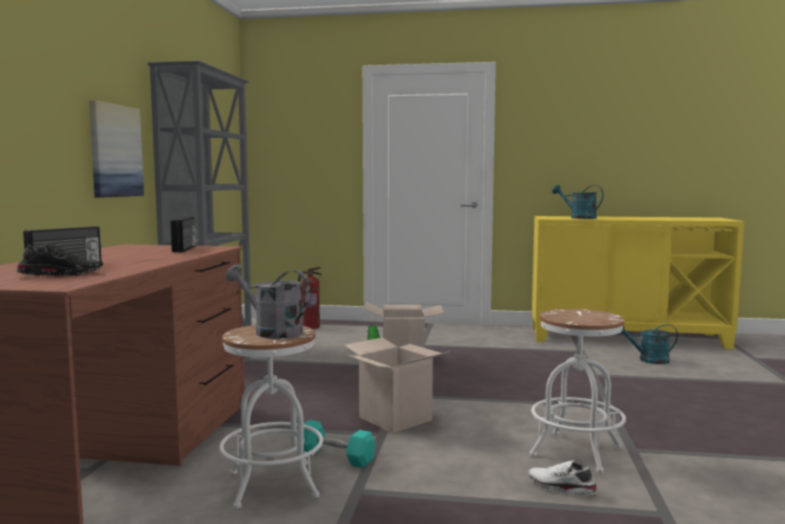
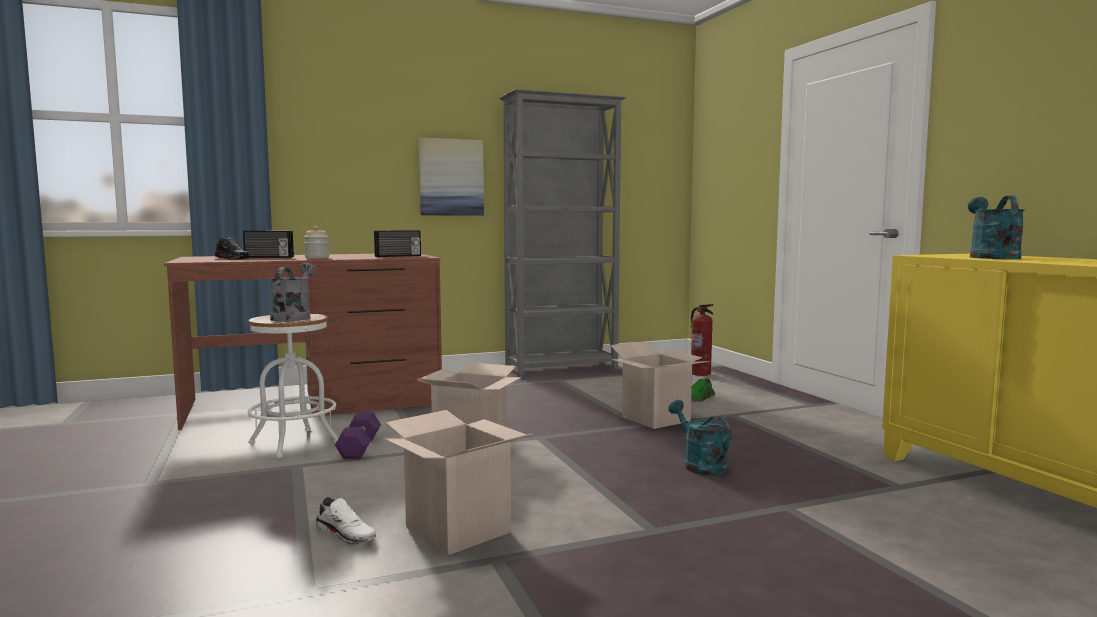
camera: 60 degrees right, 0 degrees up
(142, 260) = (317, 258): none -> jar
(335, 457) = (359, 447): turquoise dumbbell -> purple dumbbell
(560, 488) = (347, 534): white shoe -> white shoe turned 120 degrees clockwise
(576, 451) = (458, 530): white stool -> cardboard box
(648, 360) = (961, 536): turquoise watering can -> turquoise watering can (699, 465)

